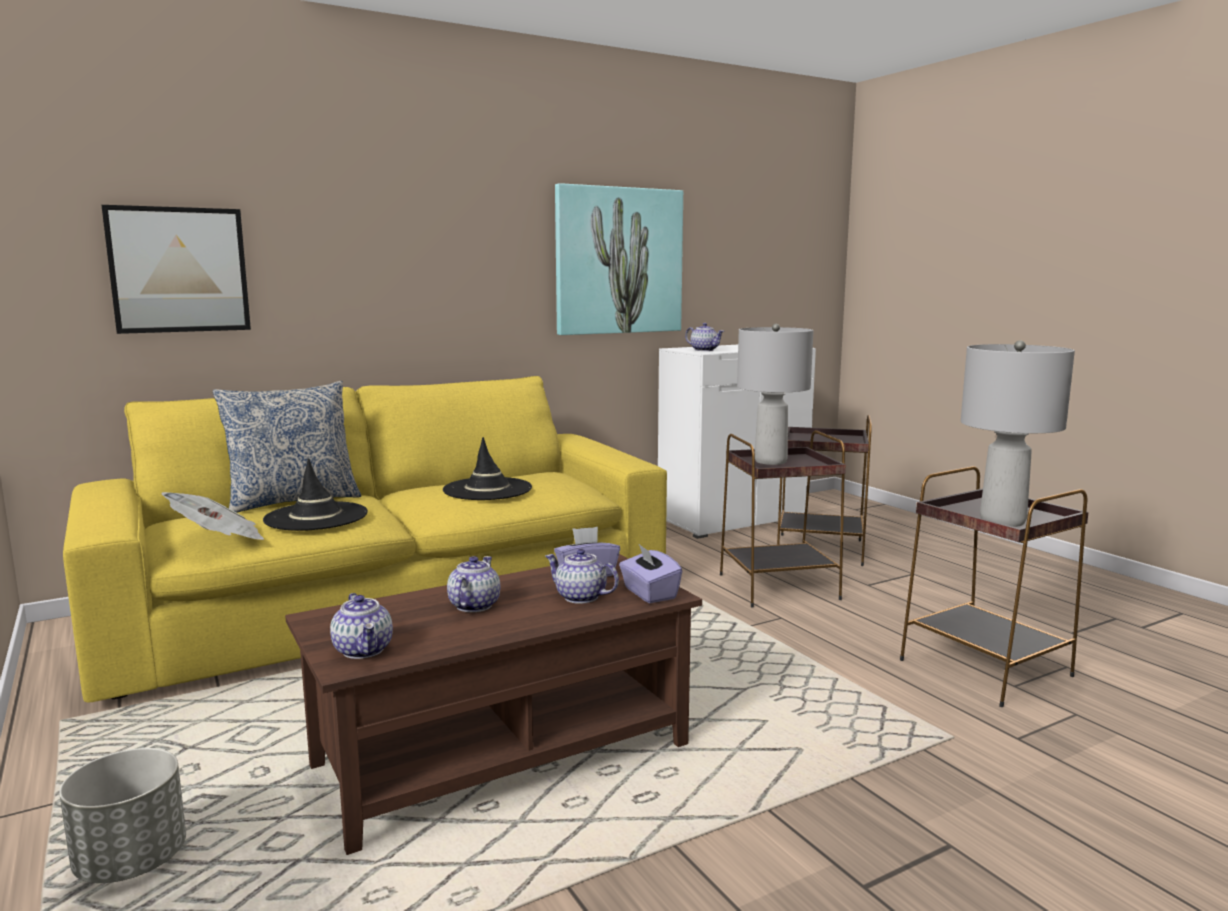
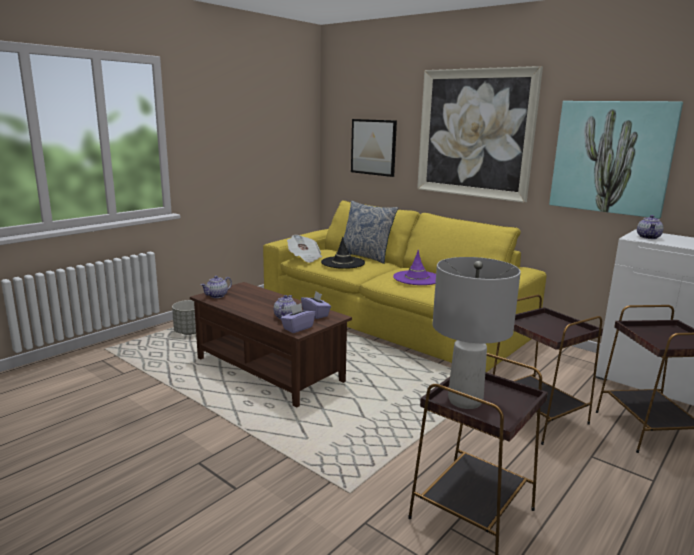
camera: 70 degrees right, 5 degrees up
(422, 234) = (475, 133): none -> picture
(473, 605) = (265, 302): teapot -> none
(487, 489) = (417, 278): black hat -> purple hat
(770, 461) = (549, 323): grey table lamp -> none

